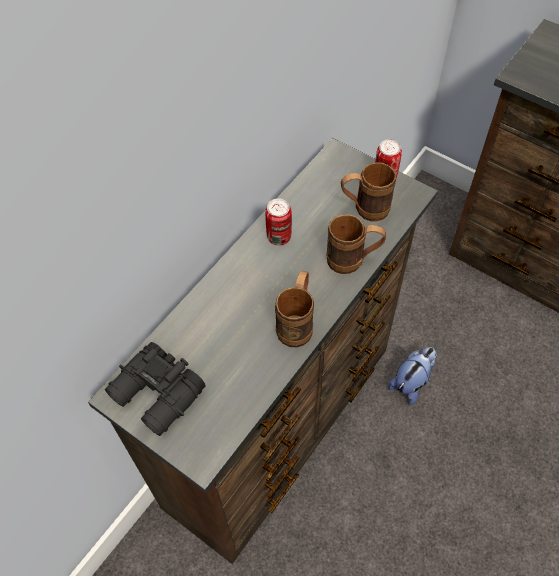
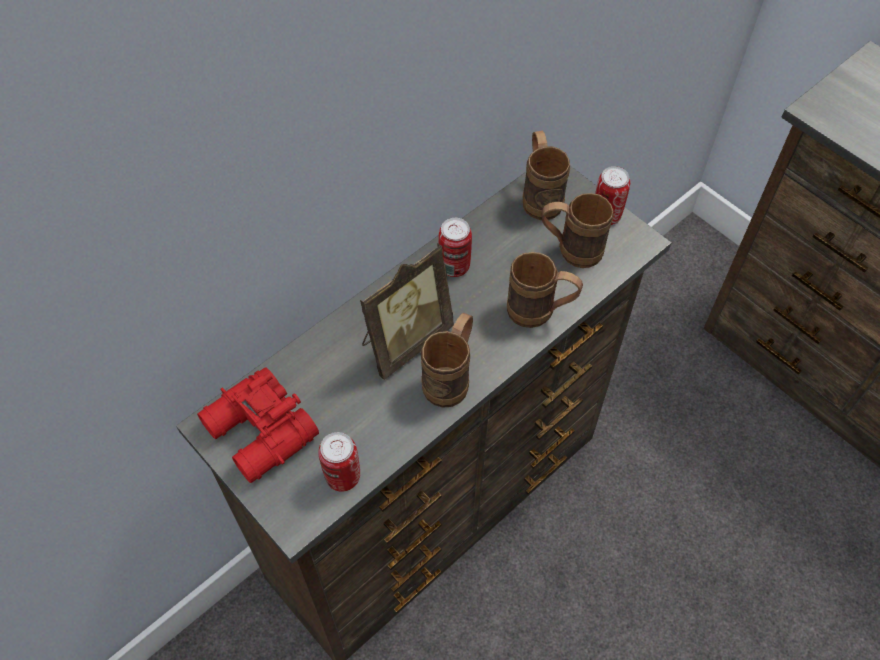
camera: 10 degrees right, 0 degrees up
(157, 396) = (259, 434): black binoculars -> red binoculars
(231, 416) = (343, 476): none -> can
(254, 301) = (404, 341): none -> picture frame
(331, 172) = (540, 196): none -> brown mug
(412, 382) = (617, 485): plush toy -> none

